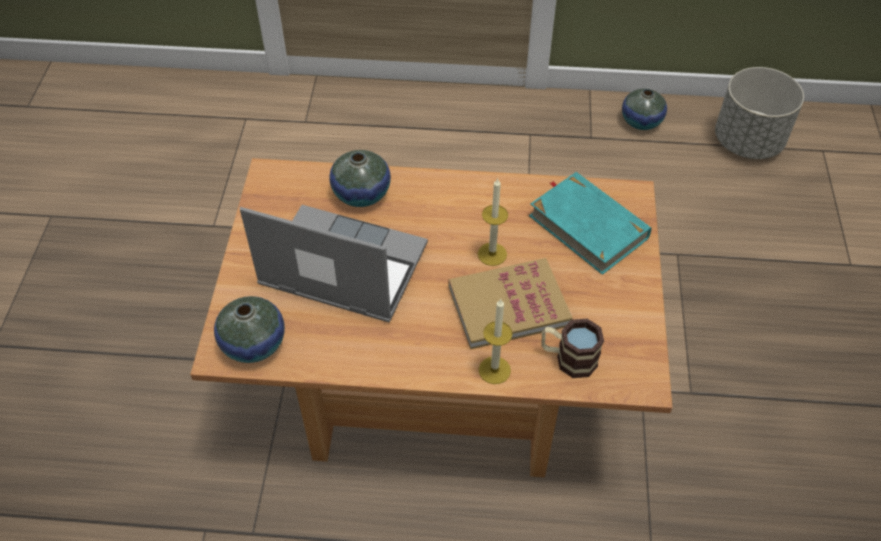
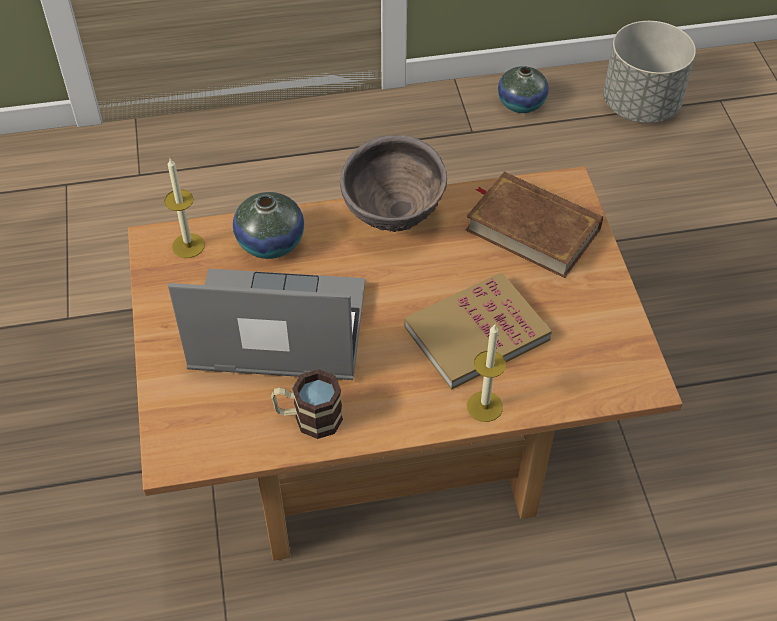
camera: 15 degrees left, 0 degrees up
(253, 344) = (205, 438): vase -> none
(470, 193) = (393, 217): none -> brown bowl
(492, 254) = (439, 280): candle -> candle (188, 245)
(568, 358) = (558, 376): mug -> mug (308, 418)
(588, 226) = (532, 229): turquoise book -> brown book

